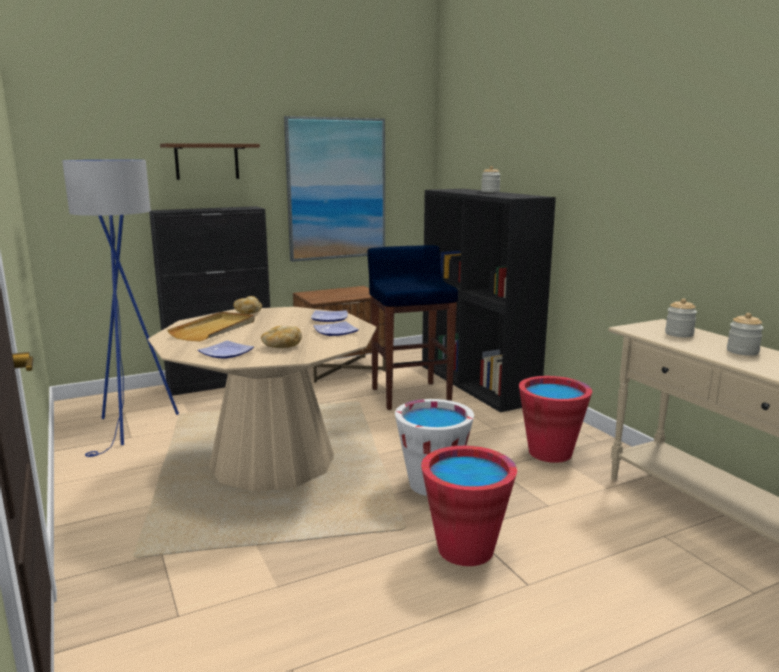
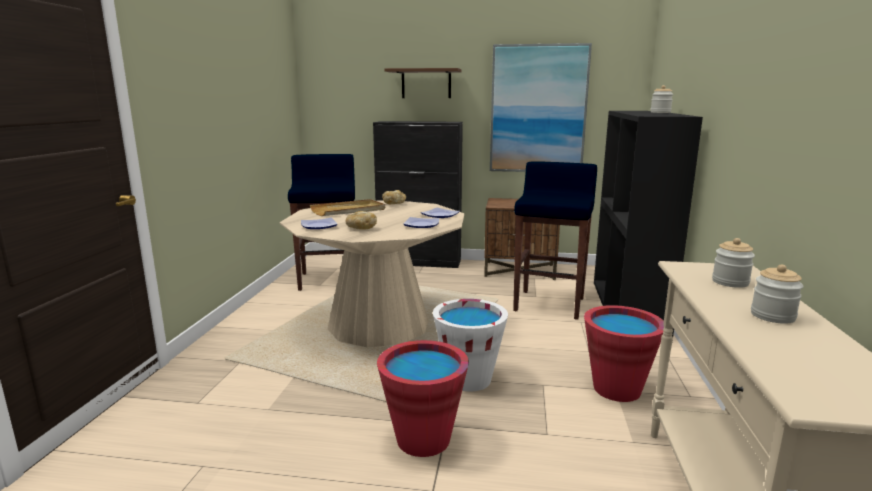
camera: 35 degrees right, 0 degrees up
(134, 428) = (328, 280): blue floor lamp -> blue stool

